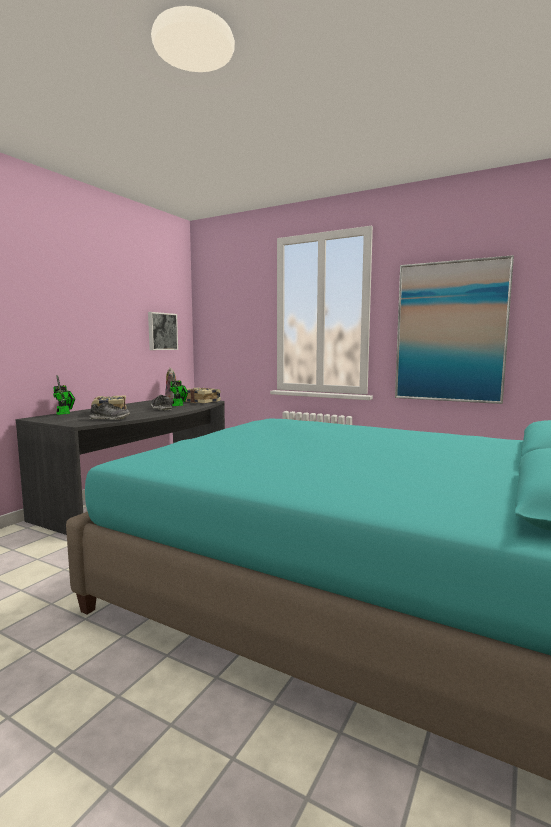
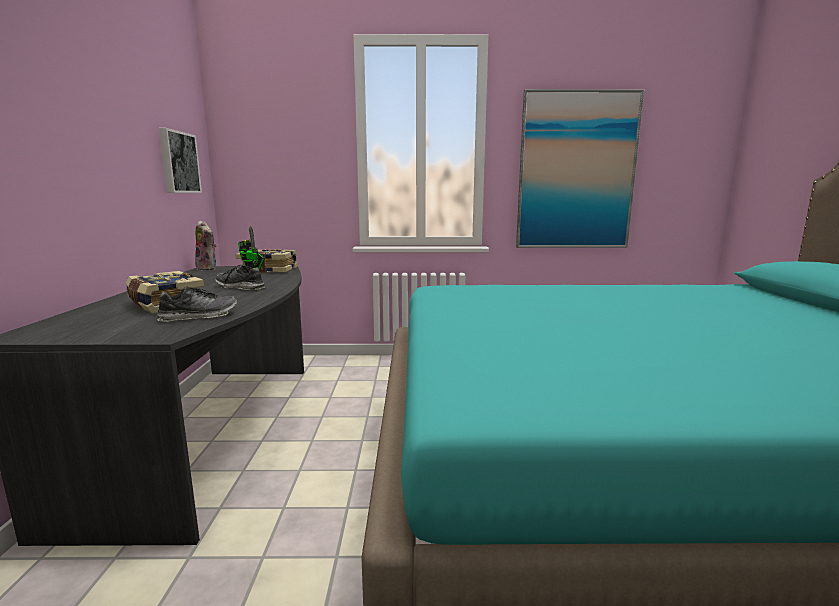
camera: 30 degrees left, 5 degrees up
(65, 413) = (71, 316): toy robot -> none

